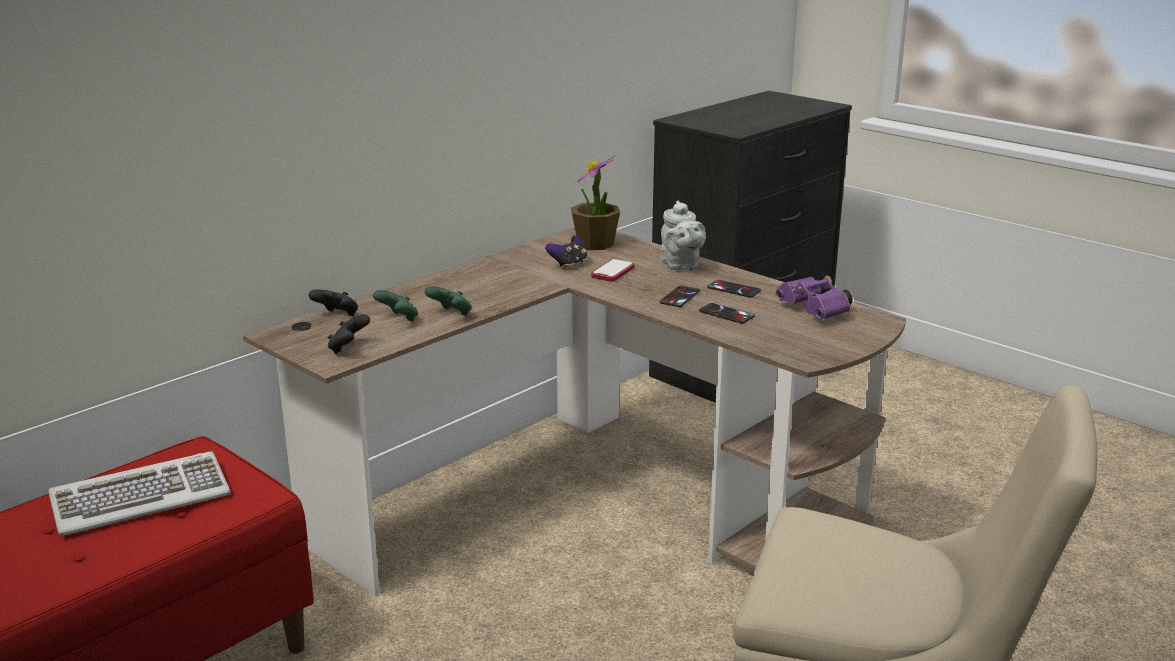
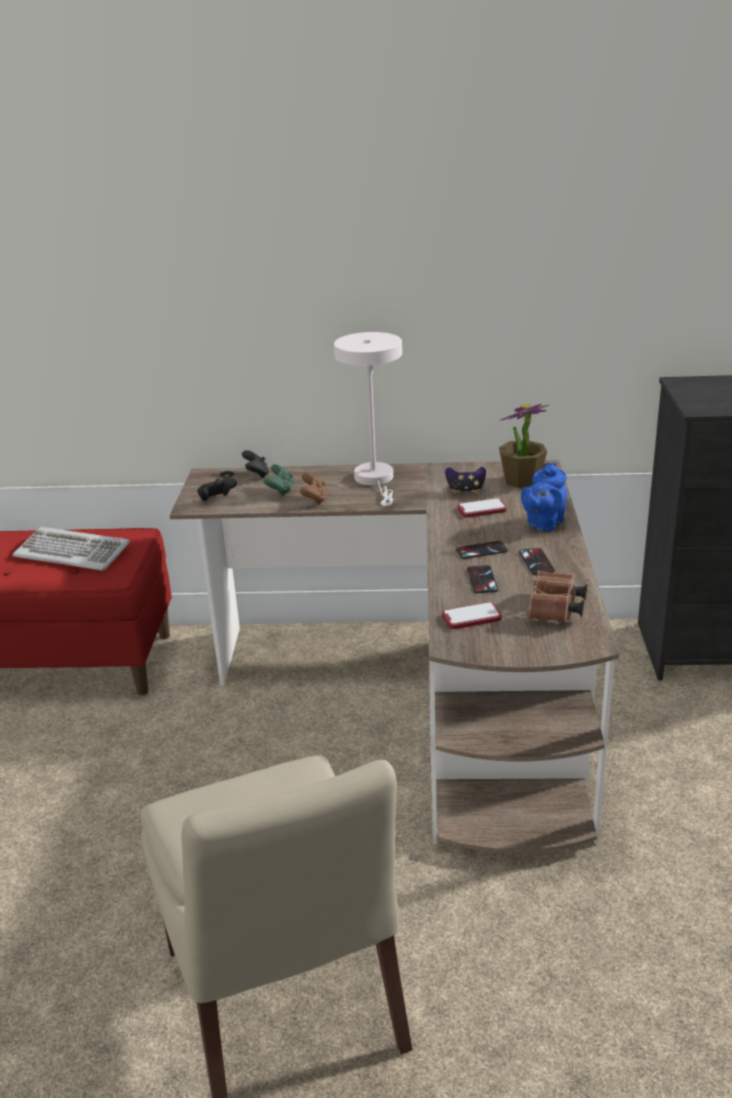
camera: 50 degrees right, 5 degrees up
(451, 314) = (314, 500): green game controller -> brown game controller
(471, 282) = (376, 480): none -> white table lamp
(681, 266) = (543, 524): grey teapot -> blue teapot
(777, 338) = (471, 617): none -> phone
(816, 312) = (554, 610): purple binoculars -> brown binoculars

